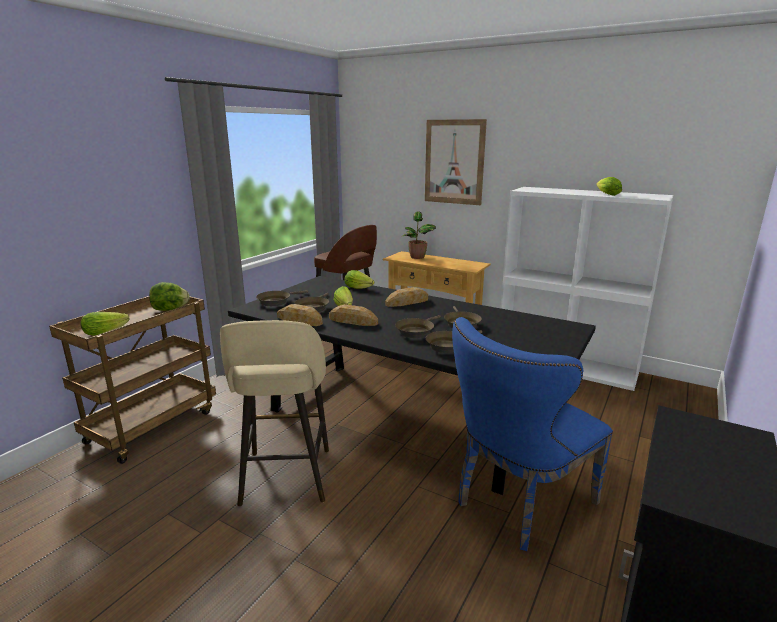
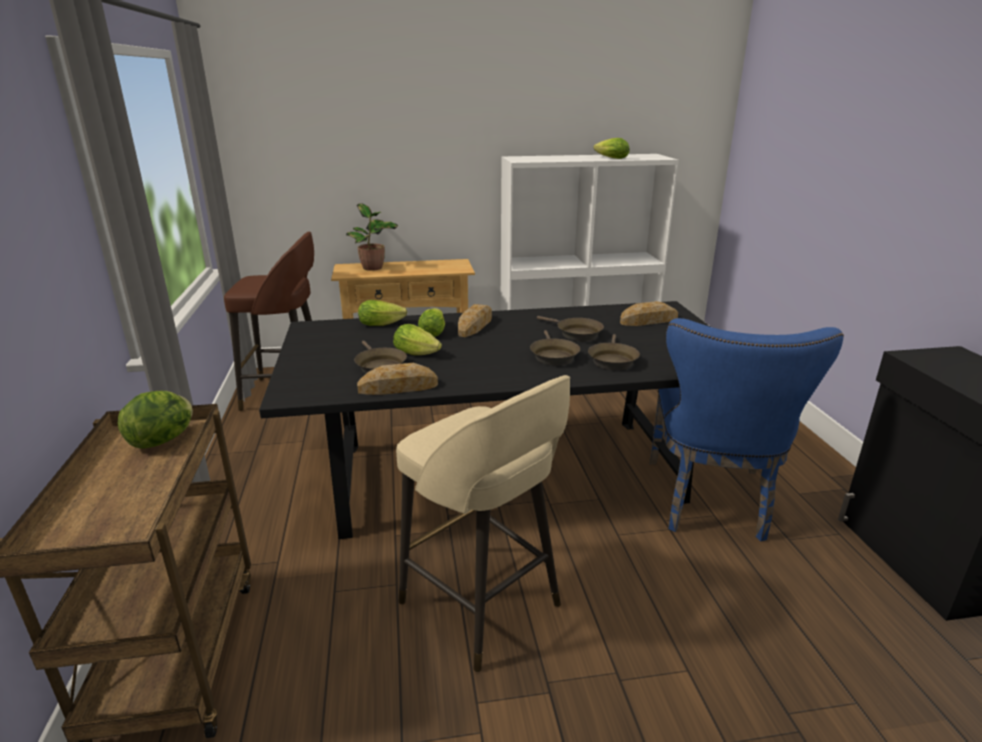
camera: 40 degrees left, 5 degrees up
(108, 331) = (122, 517): lettuce -> lettuce (434, 331)
(276, 301) = (308, 373): brown frying pan -> none
(353, 321) = (464, 366): bread -> bread (648, 320)
(454, 162) = (403, 129): picture -> none

